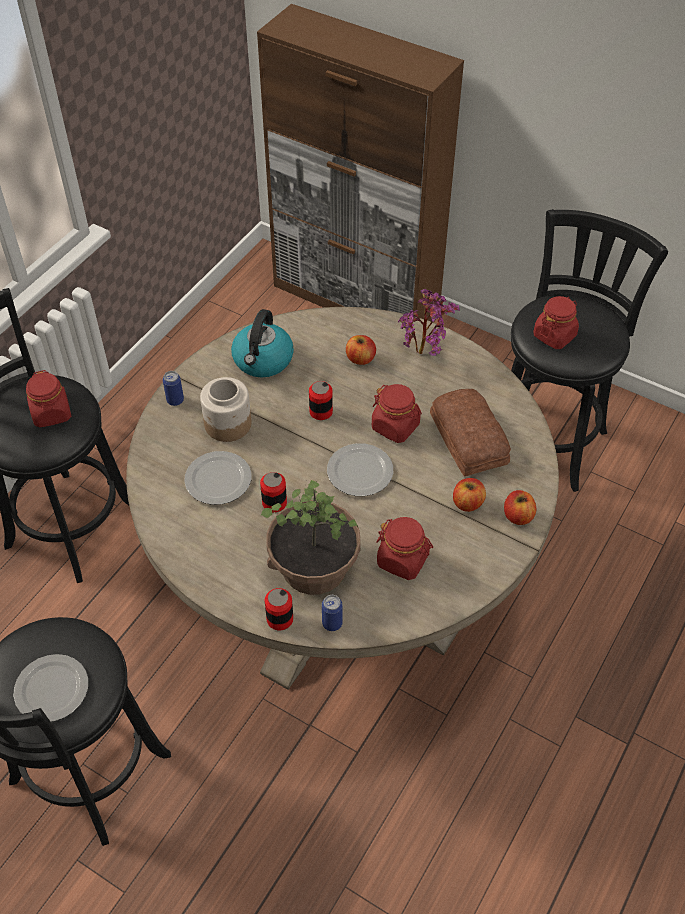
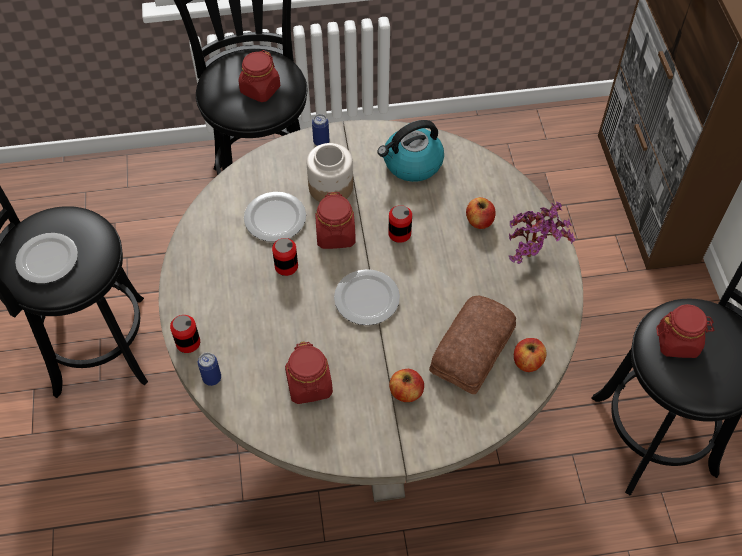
camera: 50 degrees right, 5 degrees up
(314, 566) = (252, 331): potted plant -> none
(395, 426) = (434, 291): red jar -> red jar (335, 235)
(517, 516) = (427, 437): apple -> apple (527, 361)

